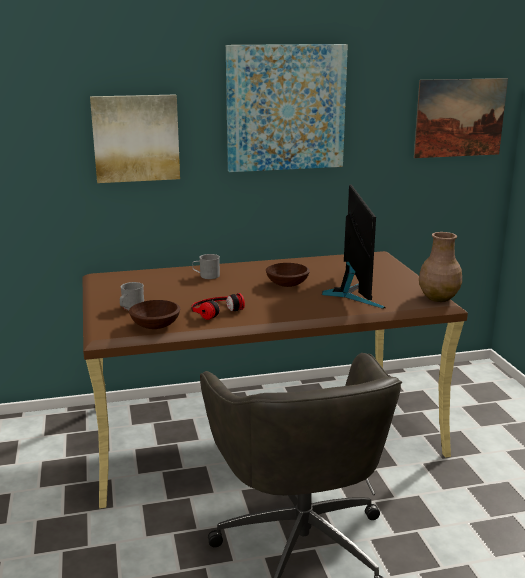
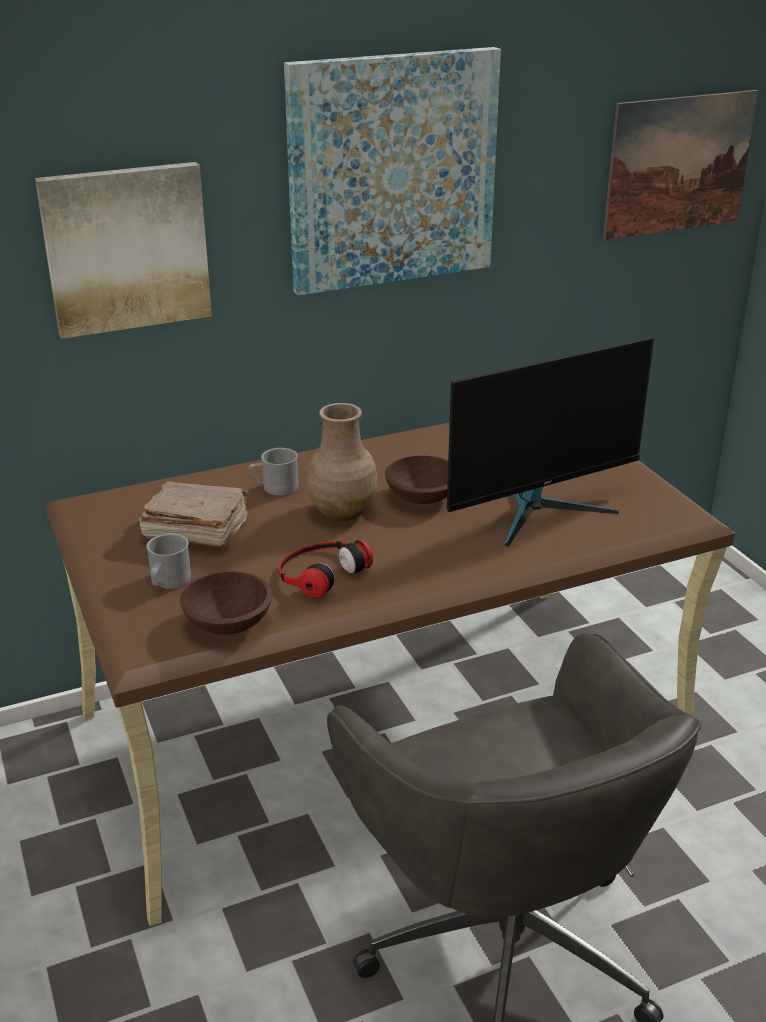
camera: 10 degrees left, 10 degrees up
(155, 289) = (195, 530): none -> brown book
(353, 294) = (540, 510): monitor -> monitor turned 75 degrees clockwise
(437, 298) = (681, 508): brown vase -> brown vase (341, 512)

